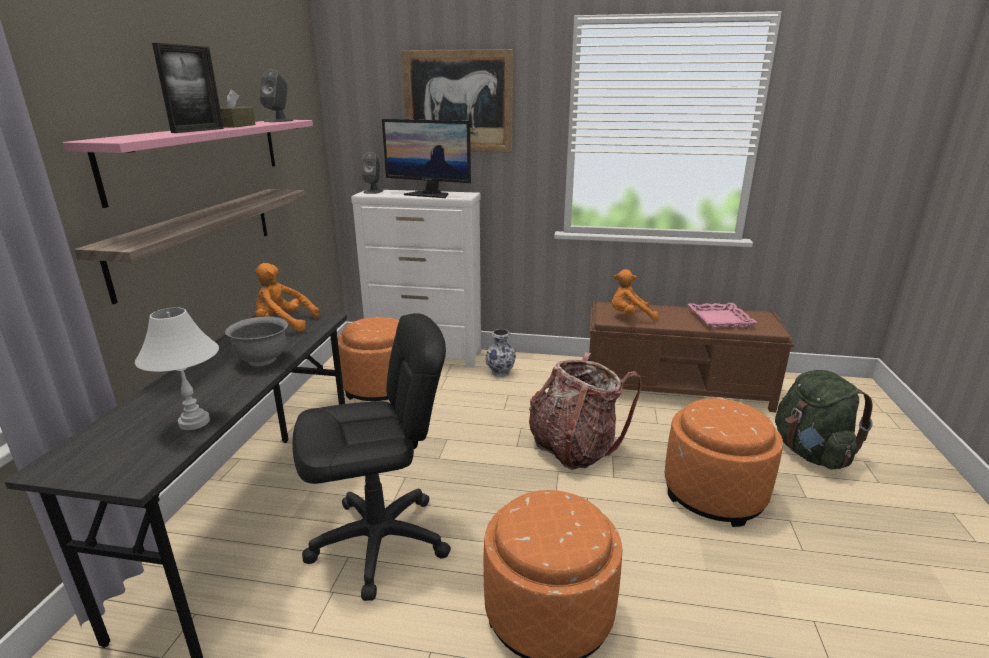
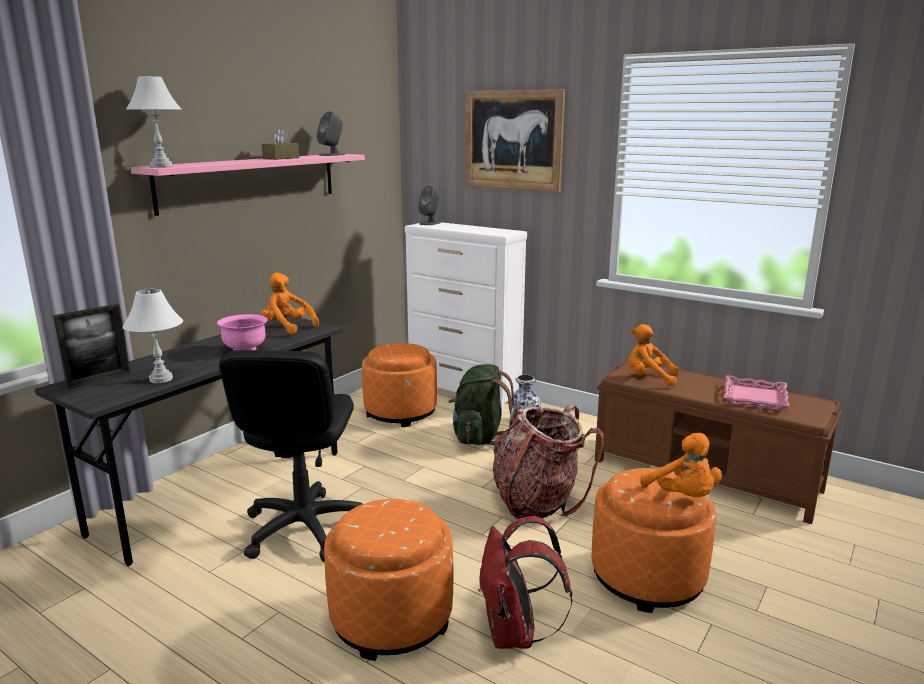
camera: 25 degrees right, 5 degrees down
(112, 139) = (161, 166): none -> white table lamp
(198, 130) = (239, 161): picture frame -> picture frame (99, 380)
(198, 238) = (238, 247): shelf -> none
(262, 360) = (245, 349): grey bowl -> pink bowl
(380, 542) = (303, 528): black office chair -> black office chair turned 90 degrees clockwise
(429, 194) = (474, 229): monitor -> none
(665, 587) = (515, 634): none -> red backpack
(756, 420) = (683, 497): none -> orange plush toy
(810, 453) = (812, 573): green backpack -> green backpack (479, 437)

